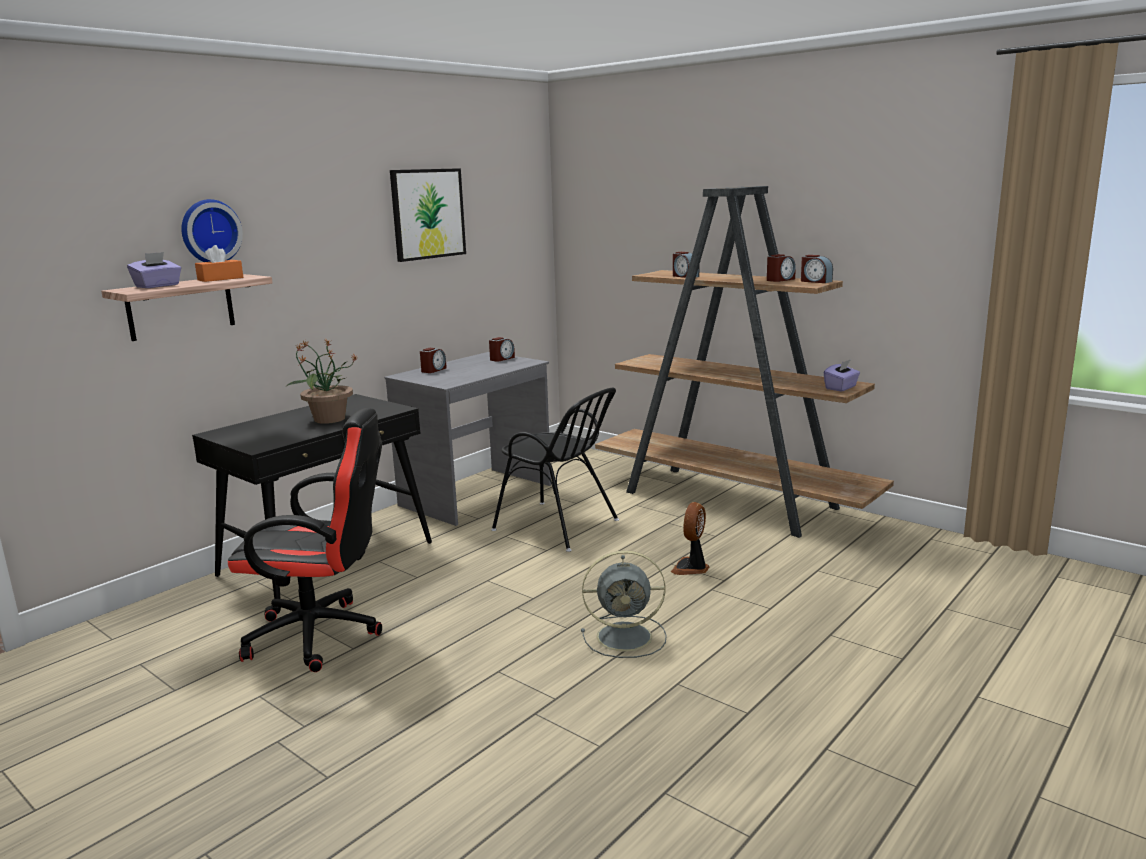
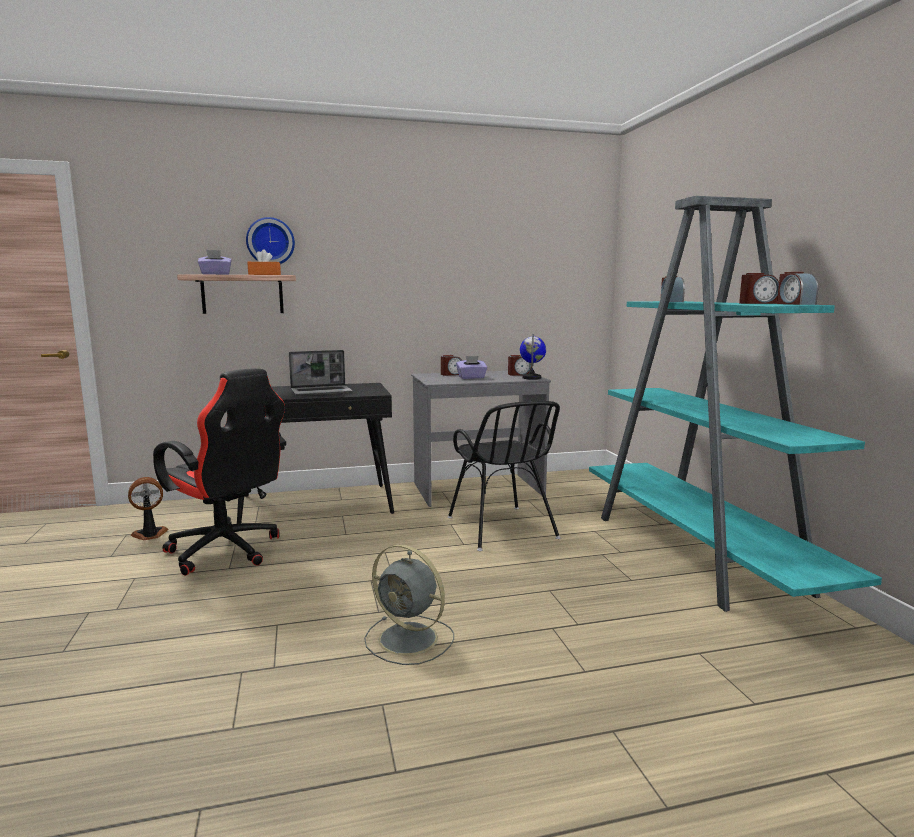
camera: 35 degrees right, 5 degrees down
(328, 419) = (322, 392): potted plant -> laptop
(427, 214) = (472, 244): picture -> none
(526, 361) = (532, 378): none -> globe
(691, 568) = (562, 601): fan -> fan (150, 535)
(732, 501) = (697, 554): brown bookcase -> turquoise bookcase
(841, 388) = (804, 438): purple tissue box -> purple tissue box (471, 377)

